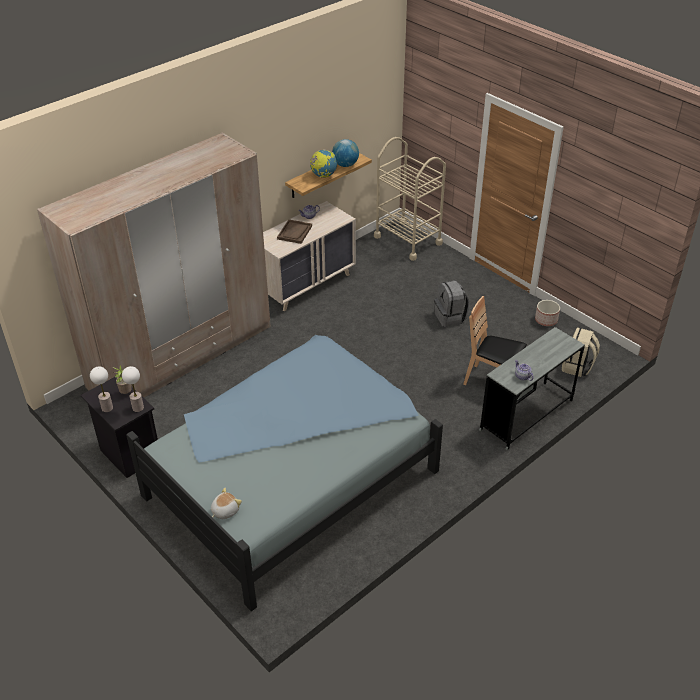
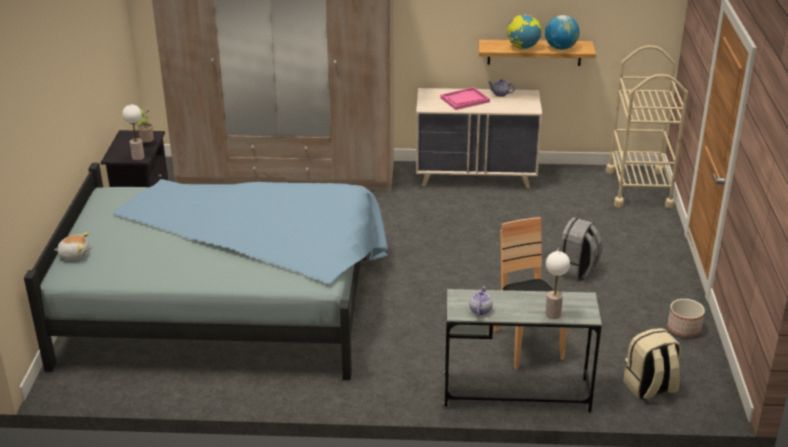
camera: 45 degrees right, 10 degrees down
(107, 408) = (119, 146): table lamp -> table lamp (553, 314)
(294, 232) = (464, 100): brown tray -> pink tray

